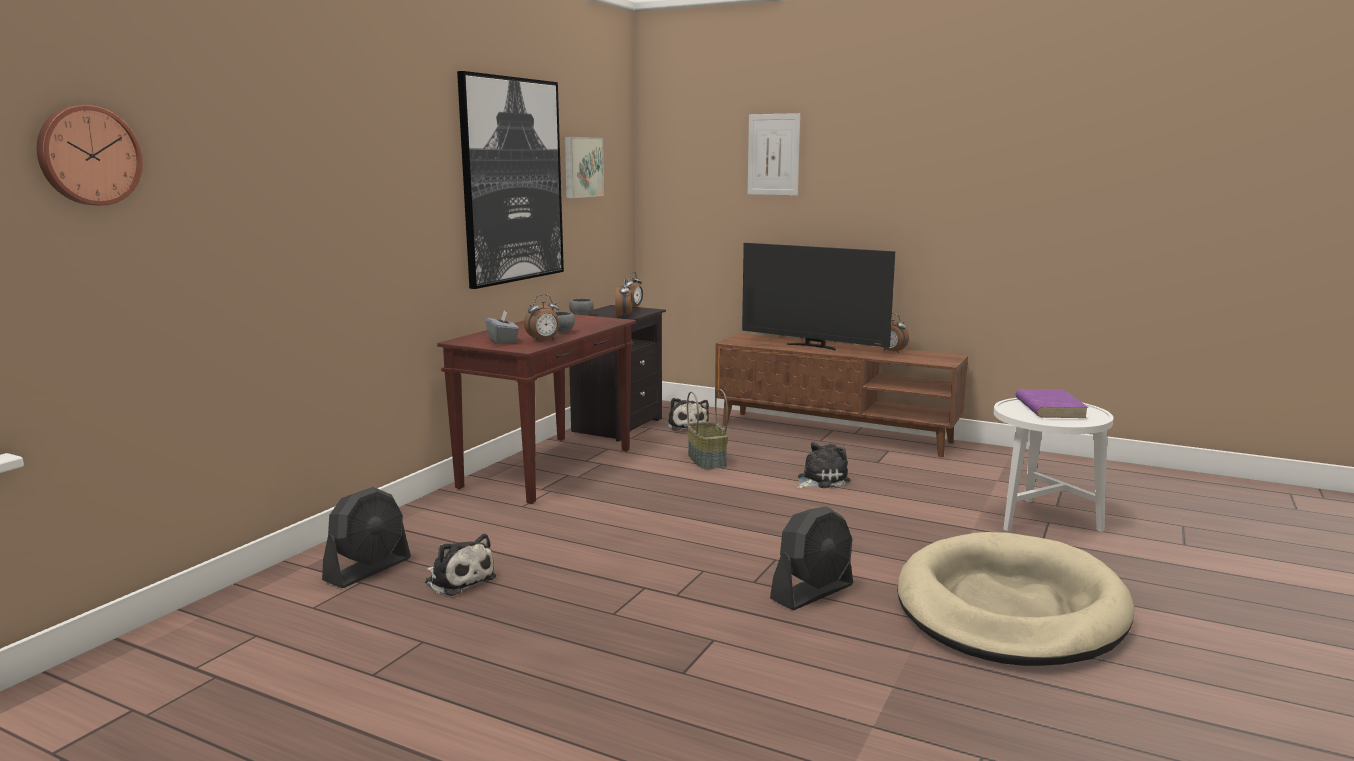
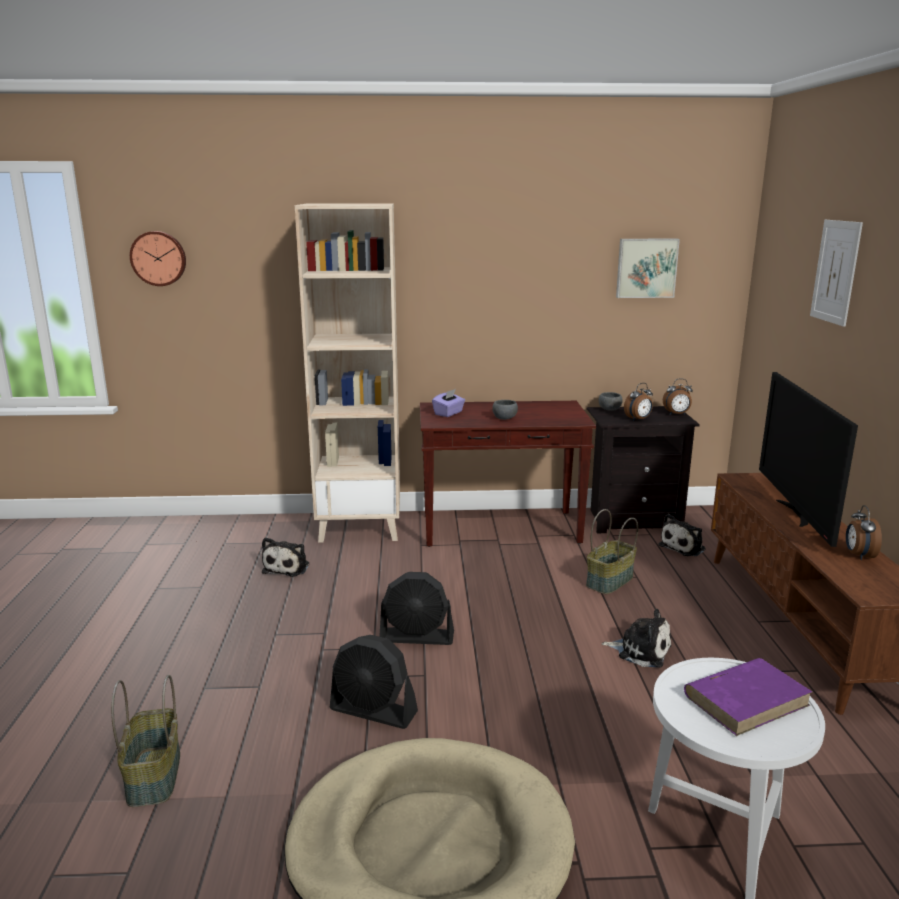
camera: 60 degrees right, 5 degrees up
(368, 569) = (281, 538): black fan -> black fan (417, 637)
(425, 523) = (360, 527): none -> beige bookcase
(503, 341) = (448, 413): grey tissue box -> purple tissue box
(512, 180) = (534, 279): picture -> none
(544, 340) = (468, 421): alarm clock -> none
(833, 724) = (155, 776): none -> basket

